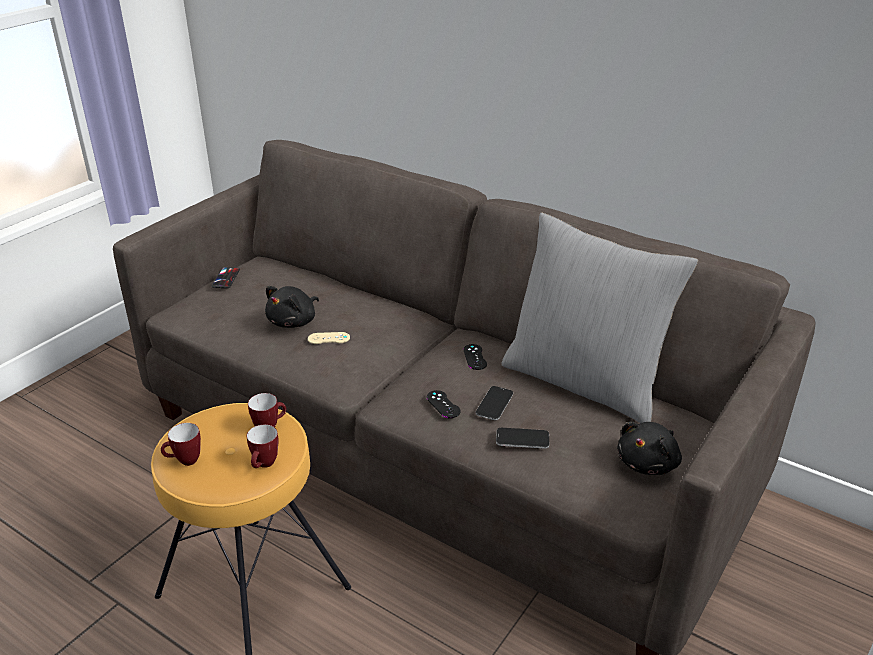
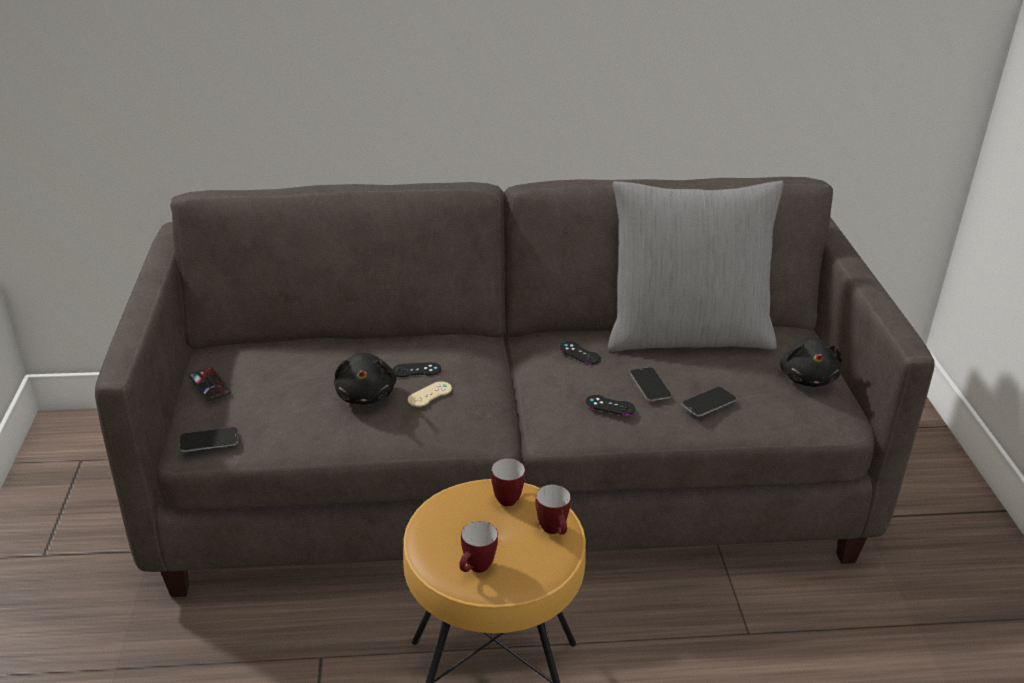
camera: 40 degrees left, 0 degrees up
(182, 311) = (209, 441): none -> phone
(343, 319) = (416, 370): none -> black game controller

